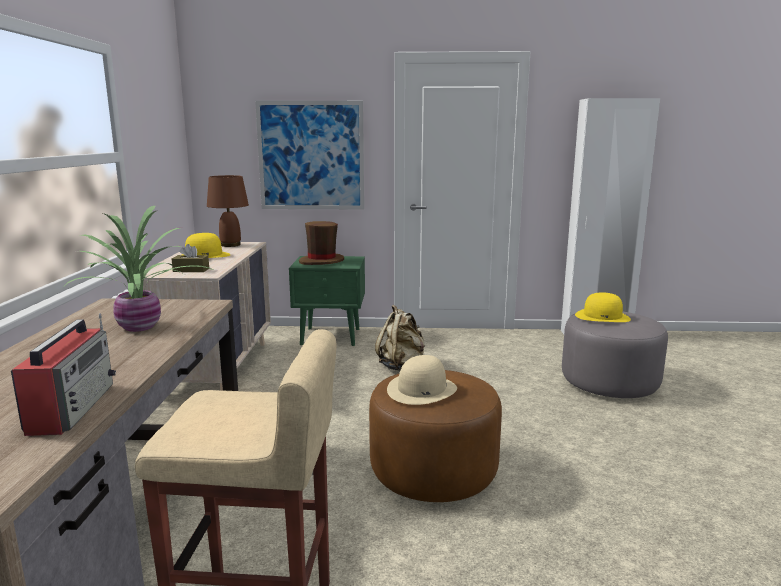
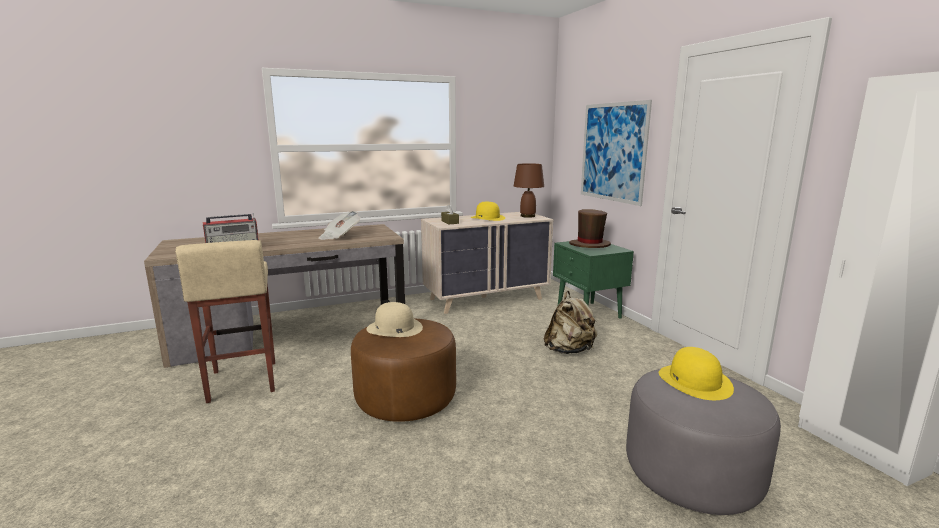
camera: 65 degrees right, 0 degrees up
(142, 327) = (339, 236): potted plant -> newspaper

